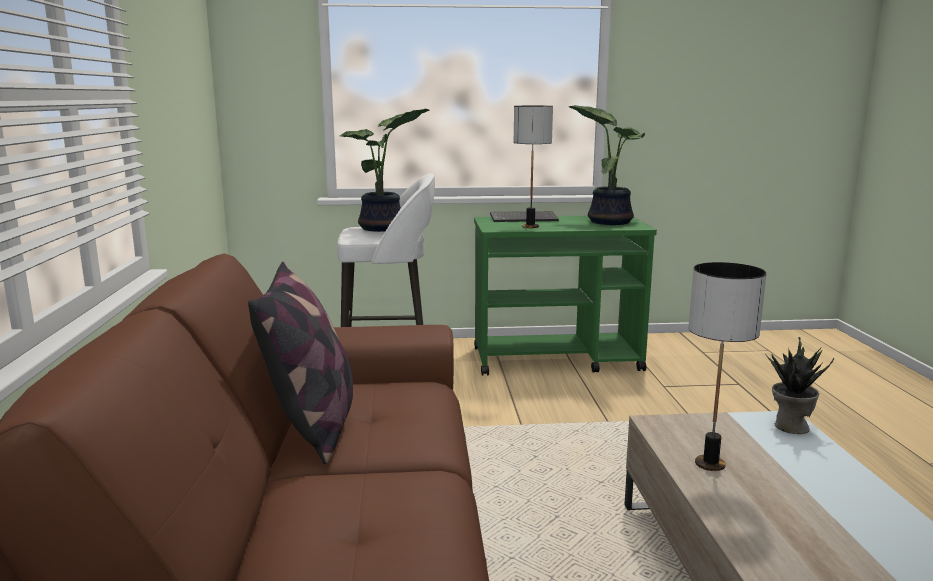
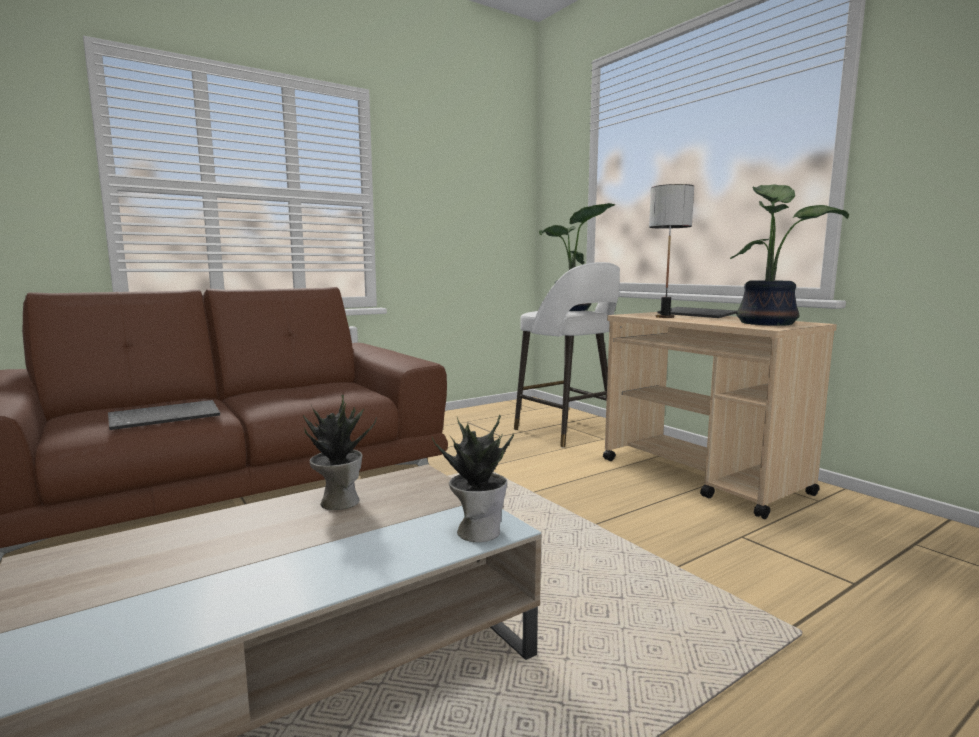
camera: 60 degrees right, 5 degrees down
(313, 425) = (281, 388): pillow -> none
(410, 510) = (166, 416): none -> keyboard
(557, 359) = (703, 477): green cart -> beige cart
(709, 464) = (338, 502): table lamp -> potted plant

